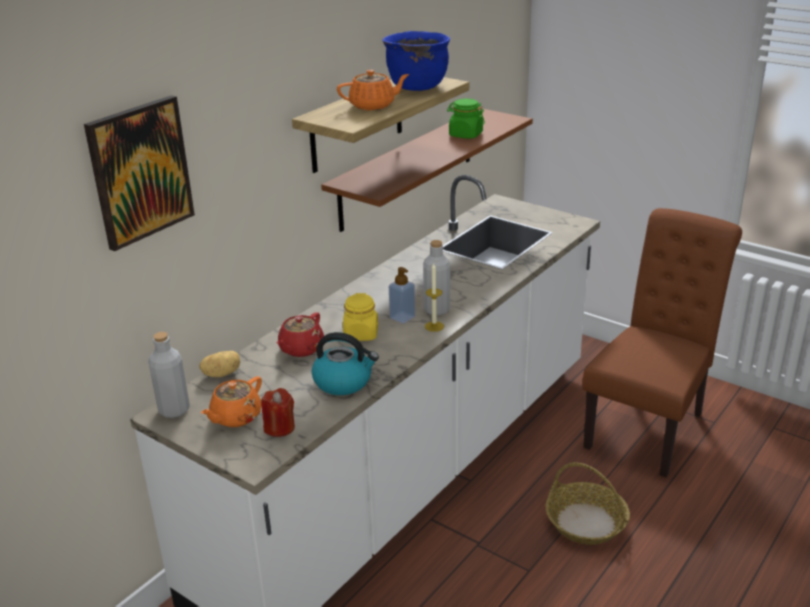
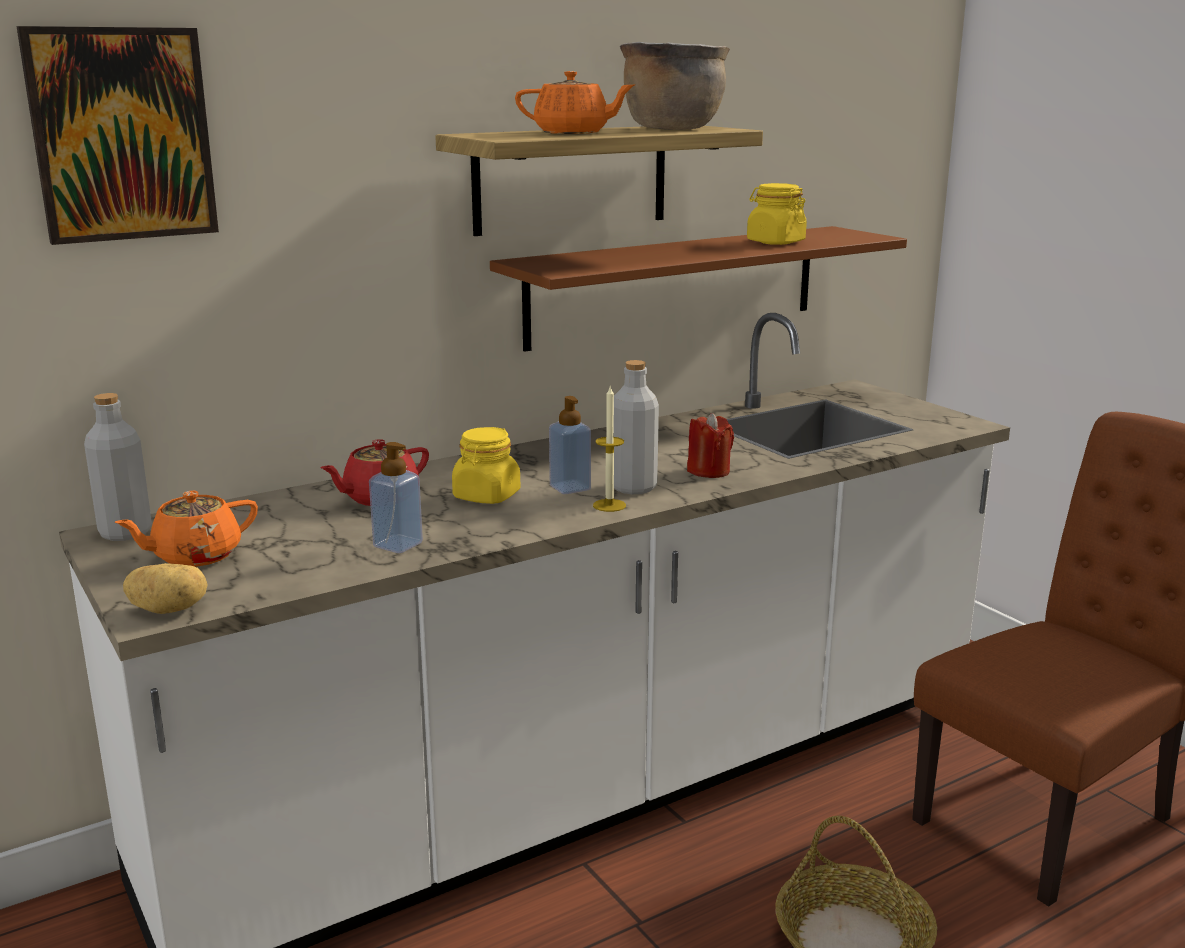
camera: 20 degrees right, 10 degrees down
(222, 374) = (238, 506): potato -> potato (169, 609)
(279, 427) = (240, 580): red candle -> red candle (709, 471)
(344, 382) = (398, 545): kettle -> soap dispenser
(417, 86) = (672, 129): blue cooking pot -> brown cooking pot
(465, 135) = (775, 242): green jar -> yellow jar

